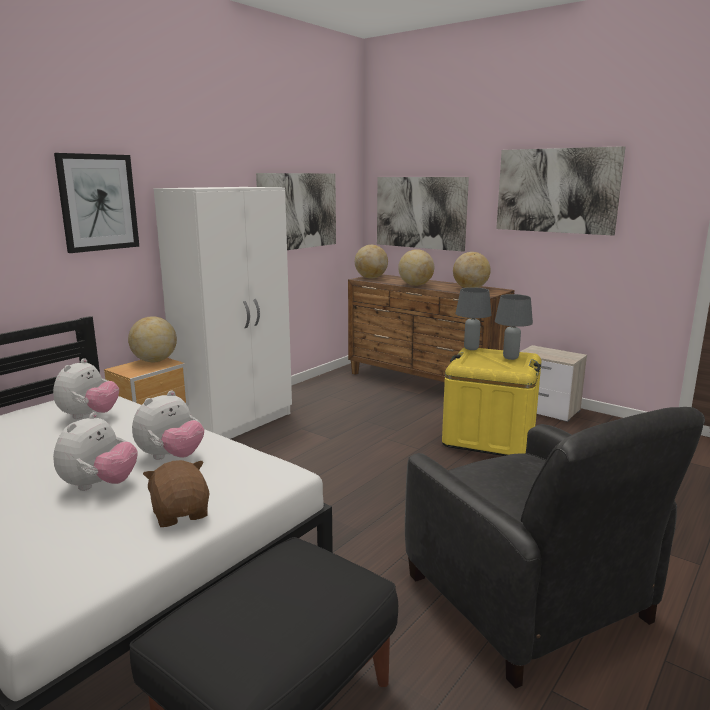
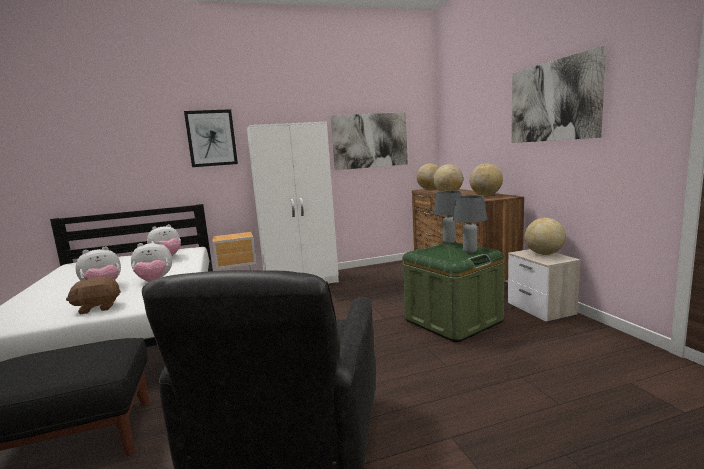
camera: 35 degrees right, 5 degrees down
(154, 361) = (241, 234): globe -> globe (544, 254)
(181, 513) = (98, 308): brown plush toy -> brown plush toy turned 120 degrees counterclockwise
(420, 212) = (467, 136): picture -> none
(489, 437) = (453, 321): yellow storage box -> green storage box

